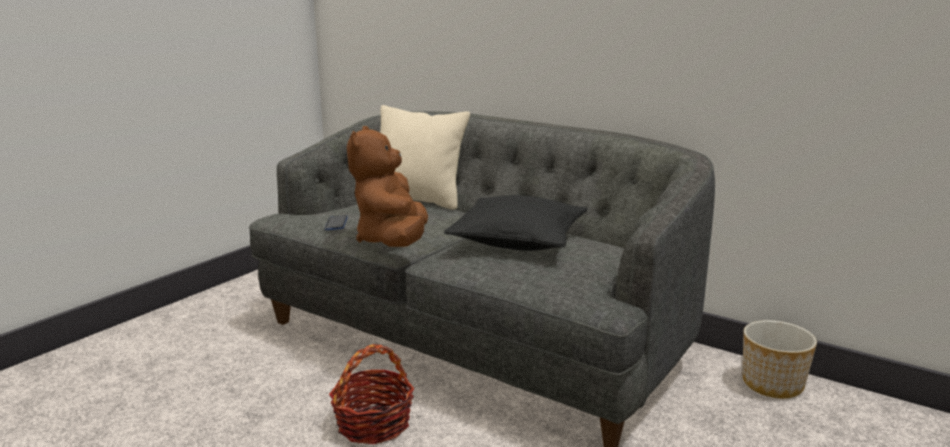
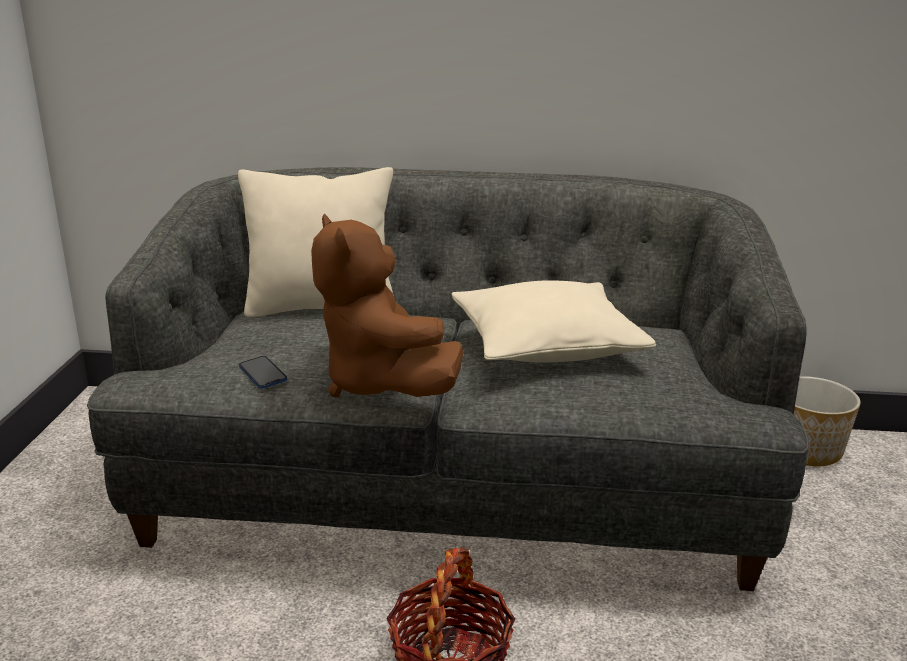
camera: 30 degrees left, 5 degrees up
(518, 240) = (546, 346): black pillow -> beige pillow

